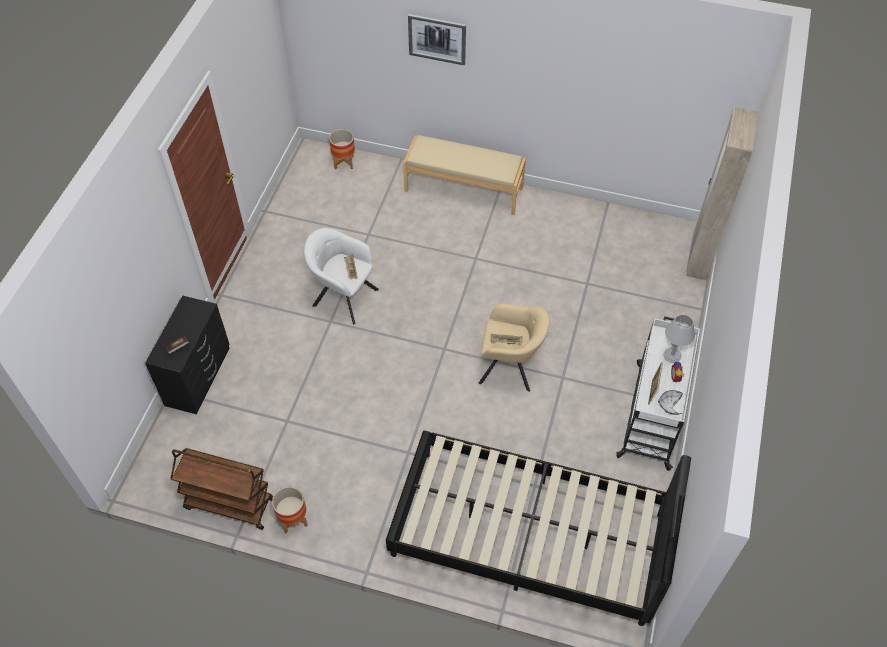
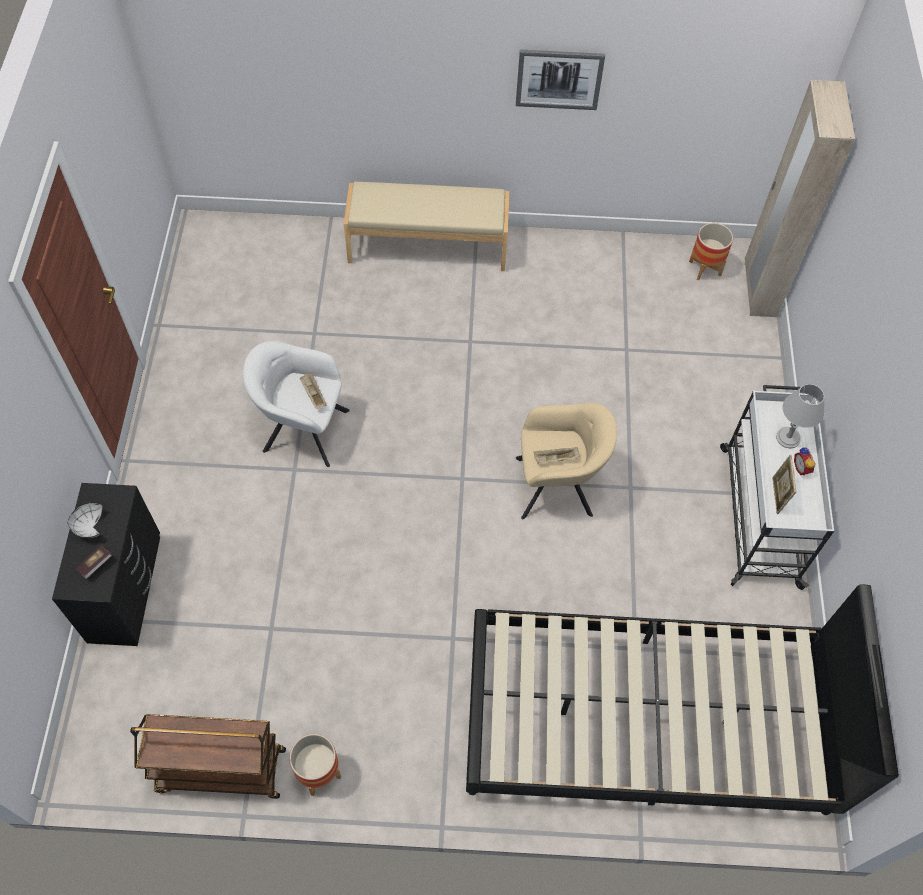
camera: 15 degrees left, 5 degrees up
(344, 162) = (253, 235): planter -> planter (705, 268)
(437, 39) = (373, 41): picture -> picture (559, 79)
(668, 407) = (804, 513): white bowl -> white bowl (89, 527)

